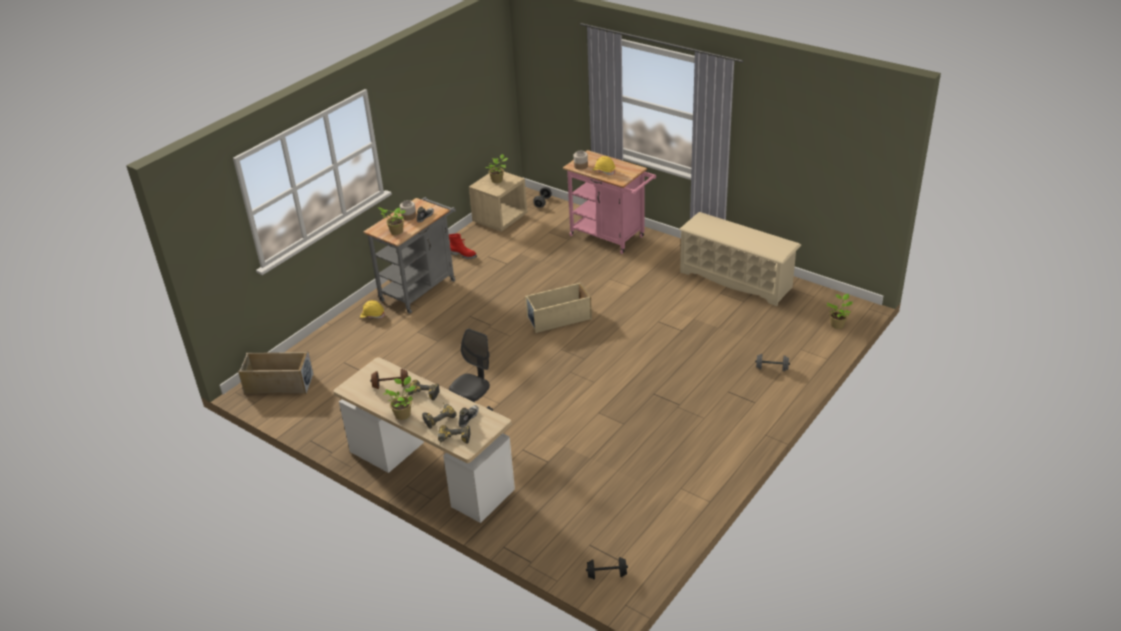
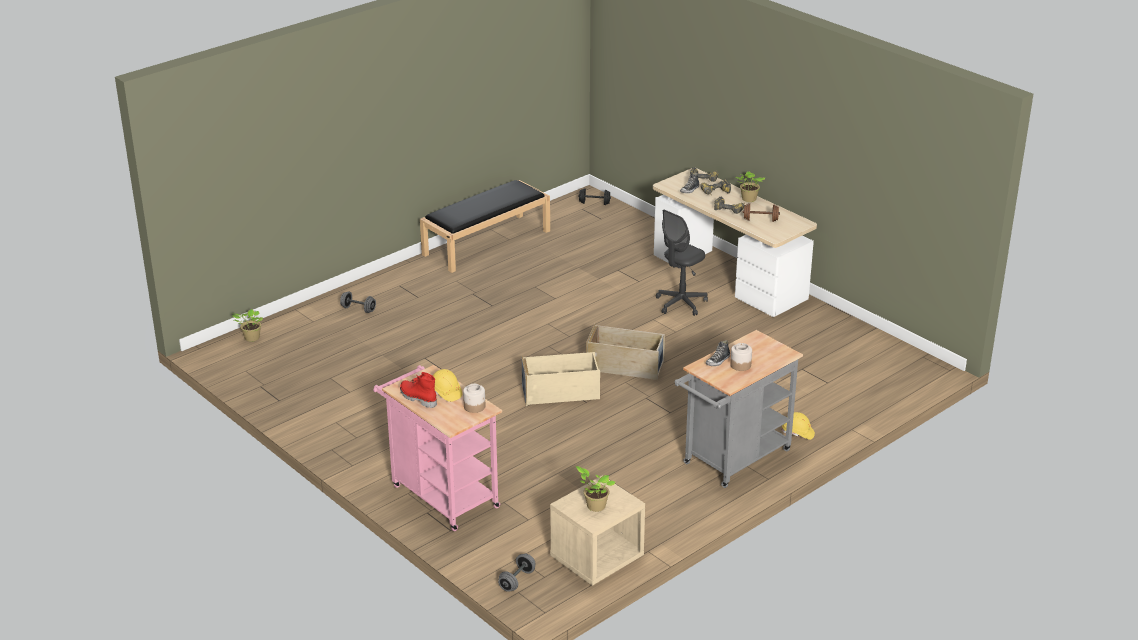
camera: 170 degrees left, 5 degrees down
(278, 384) = (901, 371): beige storage box -> beige storage box (626, 366)
(395, 231) = (758, 346): potted plant -> none
(464, 255) = (665, 502): red boot -> red boot (417, 398)
(702, 479) = (487, 242): none -> black bench
(736, 280) = (317, 404): beige shoe rack -> none

